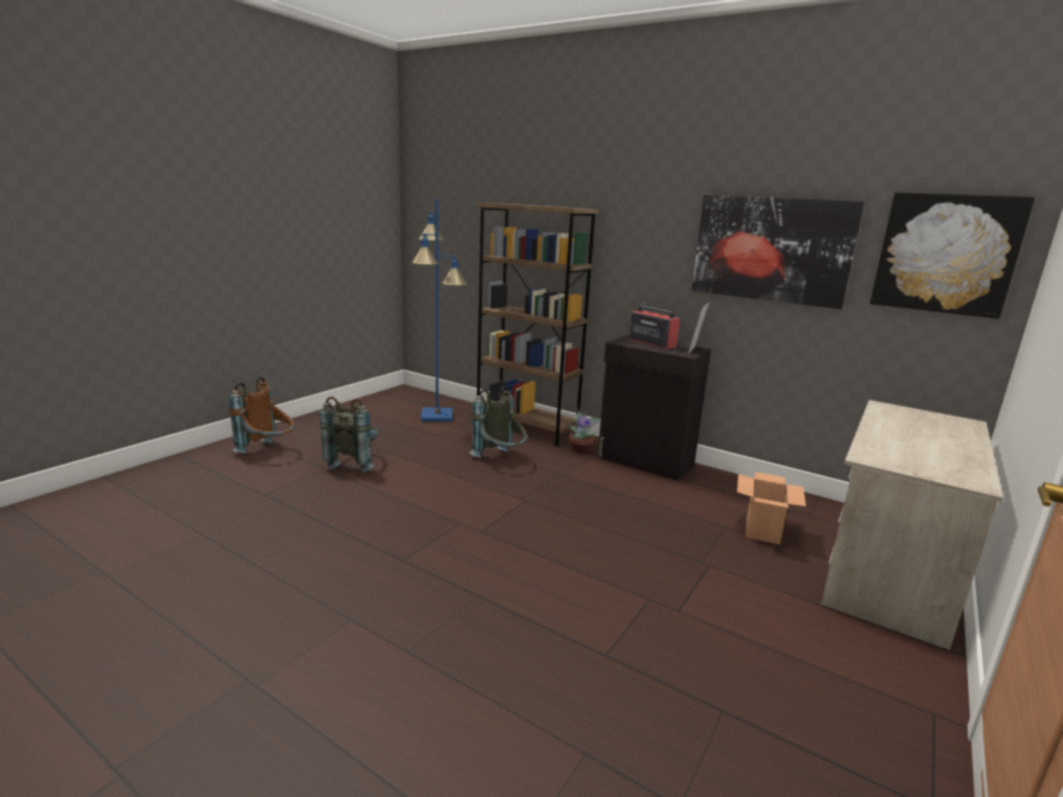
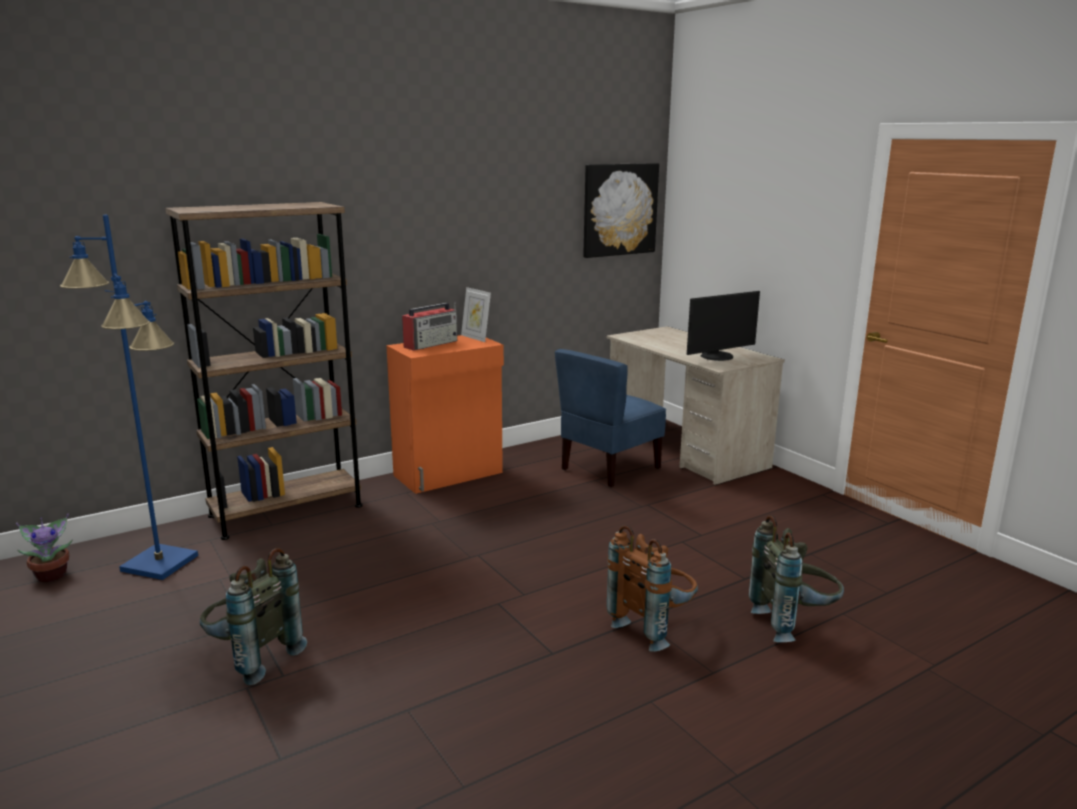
camera: 65 degrees left, 0 degrees up
(268, 451) = (99, 747): brown backpack -> brown backpack (653, 627)
(500, 460) = (363, 547): grey backpack -> grey backpack (793, 624)
(581, 449) = (386, 496): potted plant -> potted plant (52, 575)
(645, 462) = (449, 474): black cabinet -> orange cabinet
(651, 342) = (431, 344): radio -> radio turned 150 degrees clockwise
(762, 529) = (609, 469): cardboard box -> blue chair
(771, 249) = (507, 224): picture -> none
(911, 455) = (718, 357): none -> monitor

